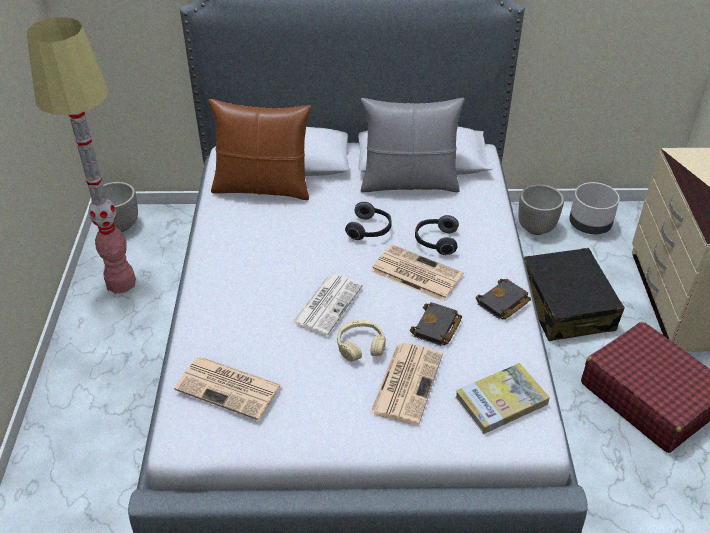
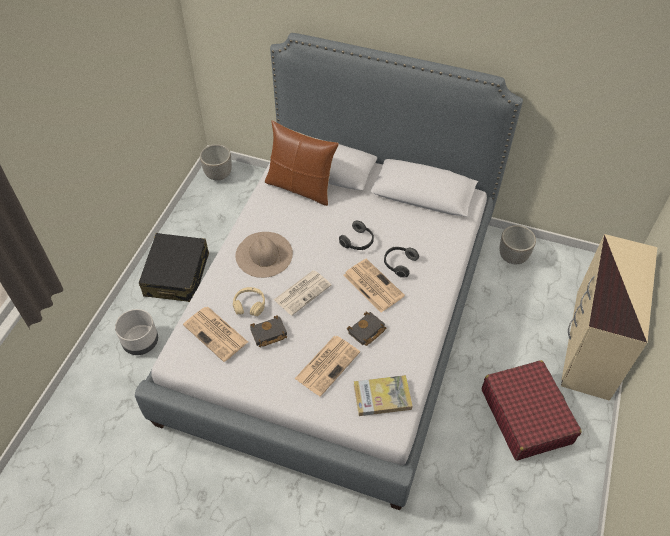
camera: 20 degrees right, 10 degrees up
(121, 283) = (203, 220): floor lamp -> none
(250, 274) = (264, 254): none -> beige hat
(360, 346) = (310, 329): beige headphones -> beige headphones (249, 305)
(409, 183) = (404, 210): grey pillow -> none
(503, 303) = (421, 326): black book -> black book (268, 334)
(565, 306) = (502, 327): black suitcase -> black suitcase (177, 275)
(589, 226) = (555, 267): grey planter -> grey planter (141, 342)

